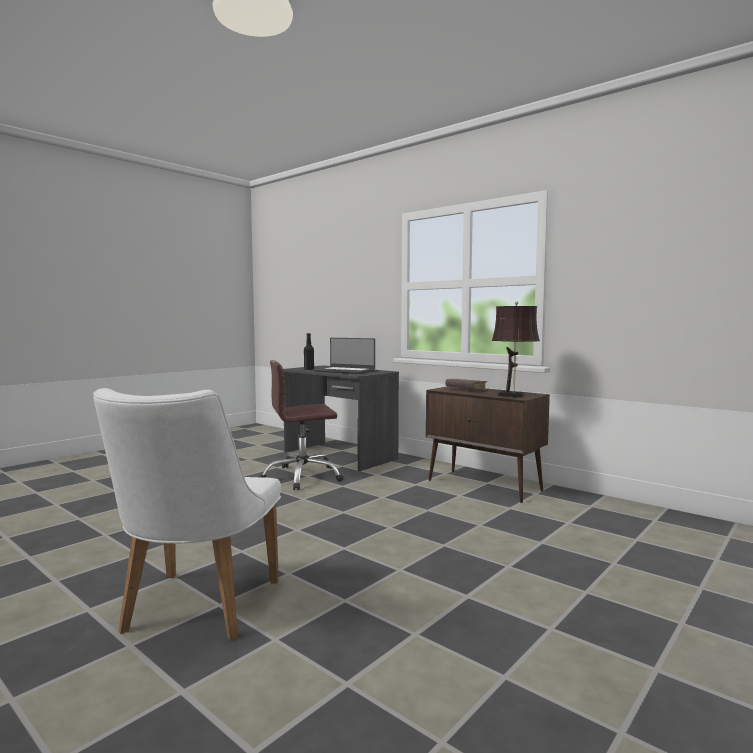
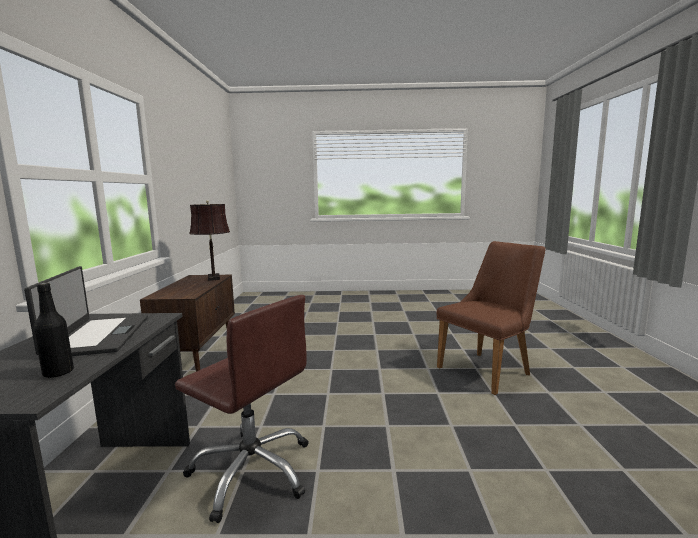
camera: 130 degrees left, 5 degrees up
(194, 612) = (489, 369): white chair -> brown chair
(465, 389) = (181, 290): brown book -> none

